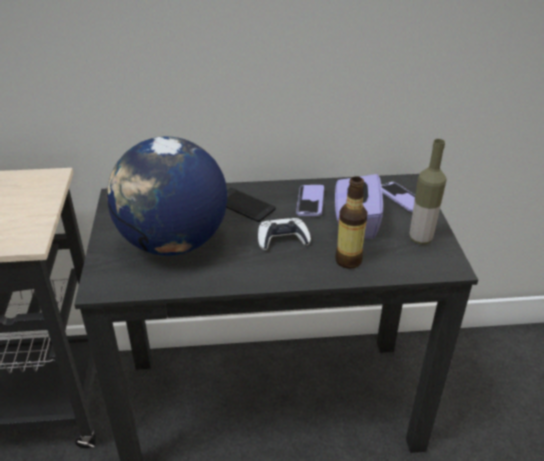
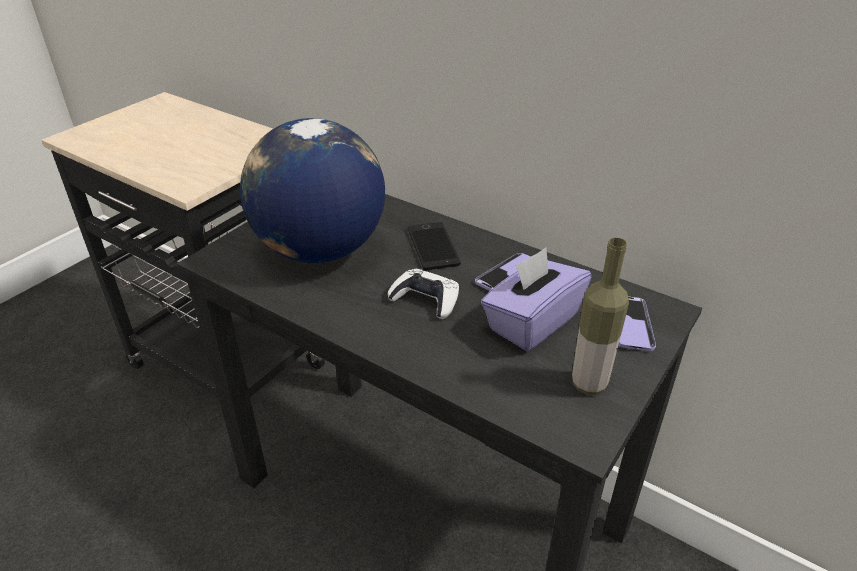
camera: 40 degrees right, 0 degrees up
(348, 260) = (464, 360): bottle -> none

